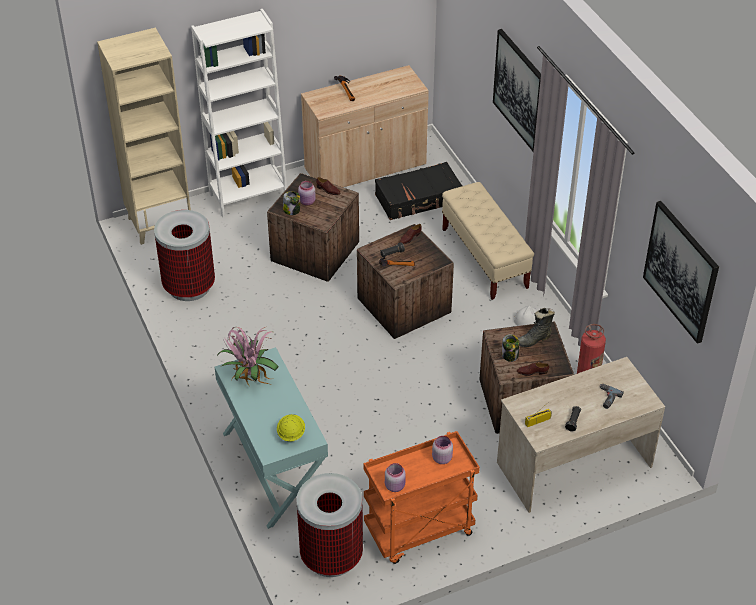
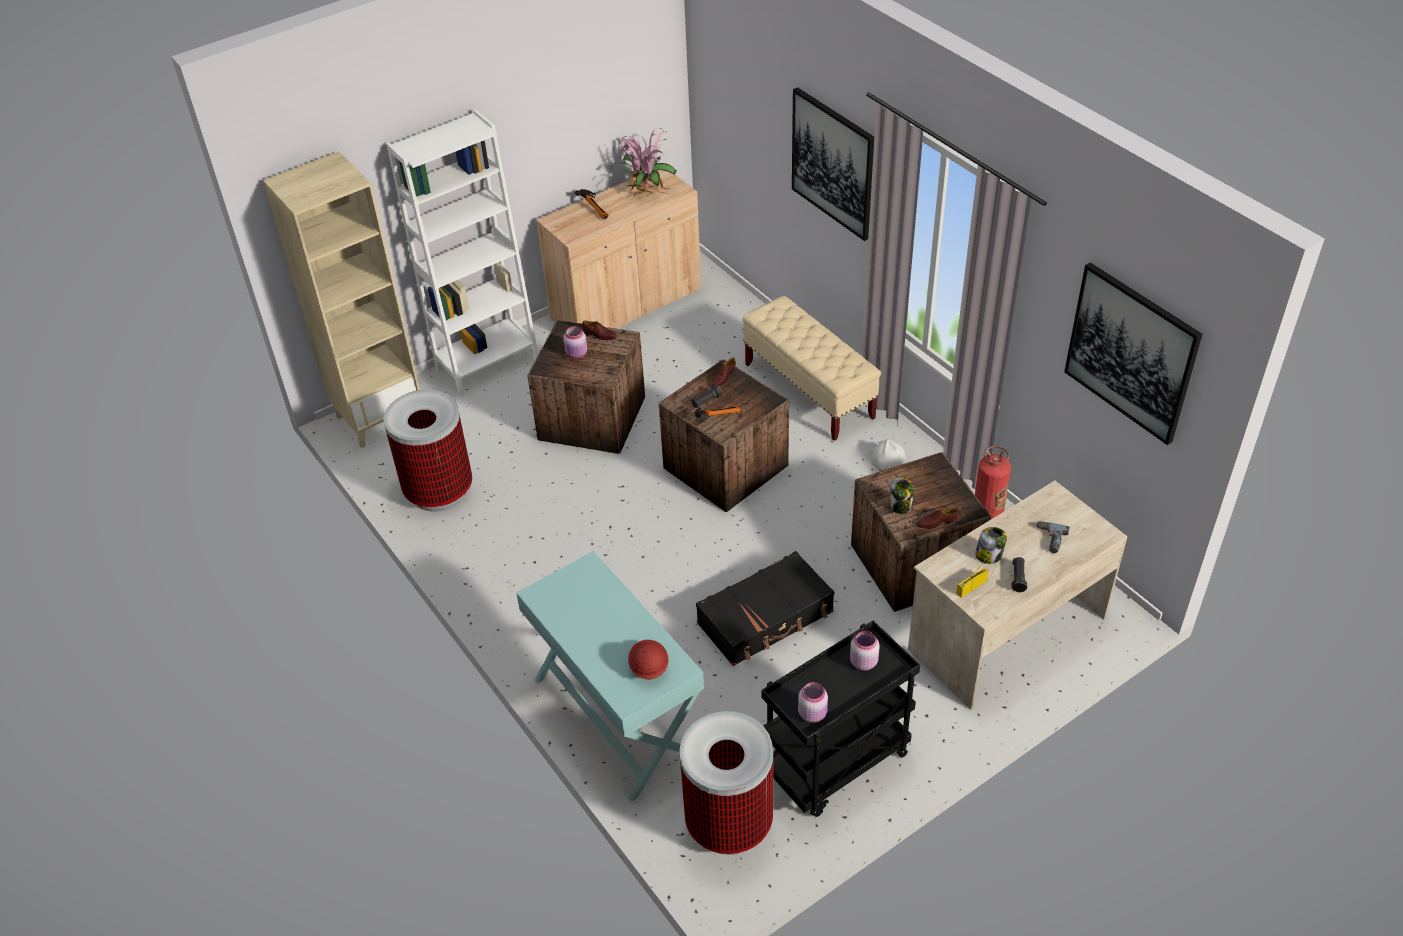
camera: 10 degrees left, 0 degrees up
(249, 377) = (568, 598): potted plant -> potted plant (644, 192)
(291, 433) = (648, 667): yellow hard hat -> red hard hat
(292, 210) = (560, 368): jar -> jar (989, 555)
(419, 199) = (704, 332): black suitcase -> black suitcase (766, 618)
(419, 532) = (836, 765): orange cart -> black cart
(534, 340) = (924, 480): black boot -> none

